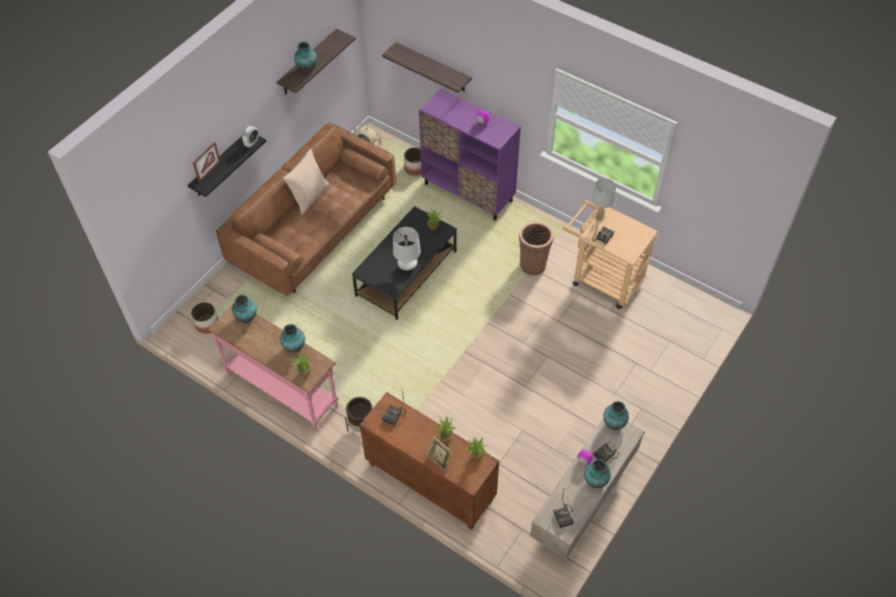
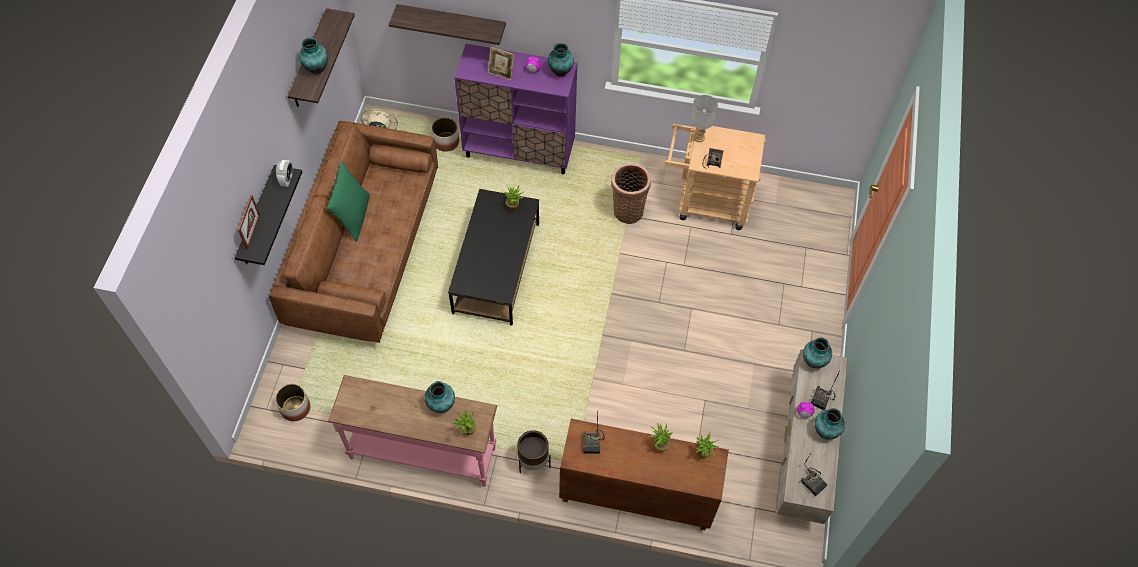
camera: 25 degrees left, 5 degrees up
(246, 318) = (367, 391): vase -> vase (560, 72)
(309, 196) = (353, 216): beige pillow -> green pillow
(407, 266) = (506, 262): white table lamp -> none
(439, 460) = (666, 474): picture frame -> picture frame (501, 73)

